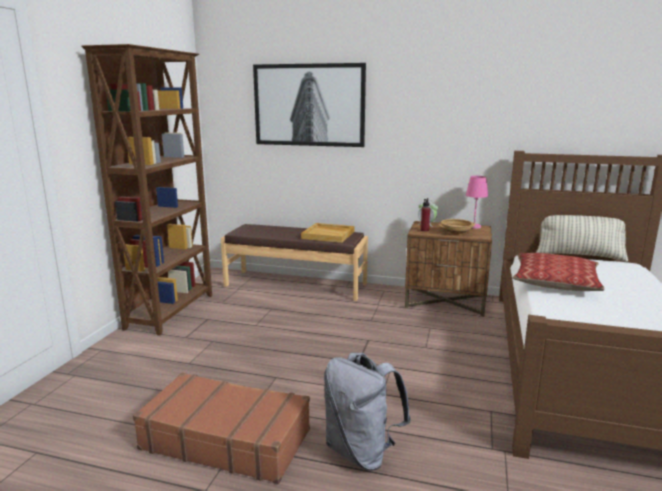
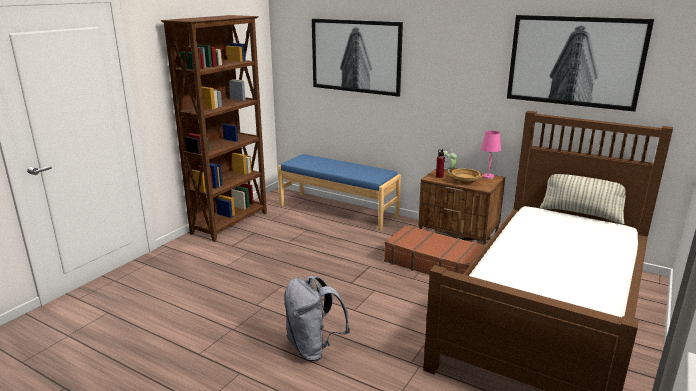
camera: 15 degrees right, 5 degrees up
(226, 438) = (227, 323): brown suitcase -> brown suitcase (434, 263)
(296, 284) = (338, 210): brown bench -> blue bench
(328, 235) = (364, 171): beige tray -> none
(555, 281) = (528, 237): pillow -> none
(562, 94) = (574, 61): none -> picture

